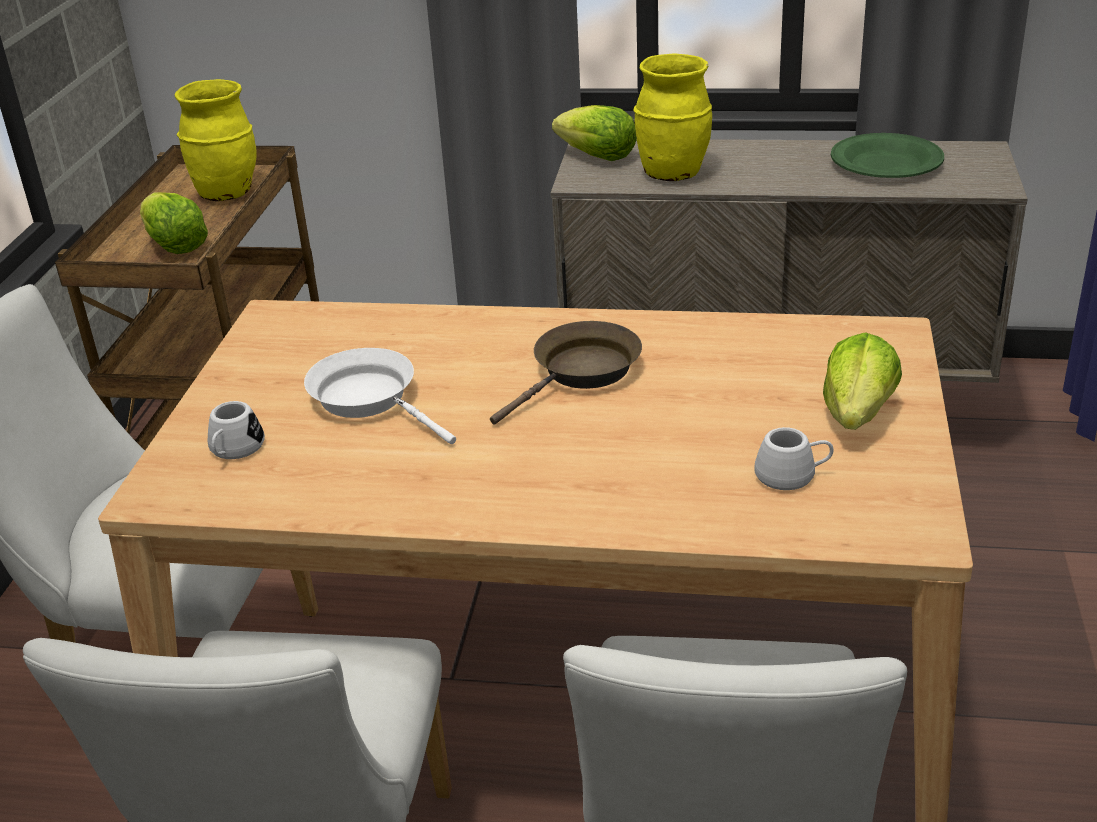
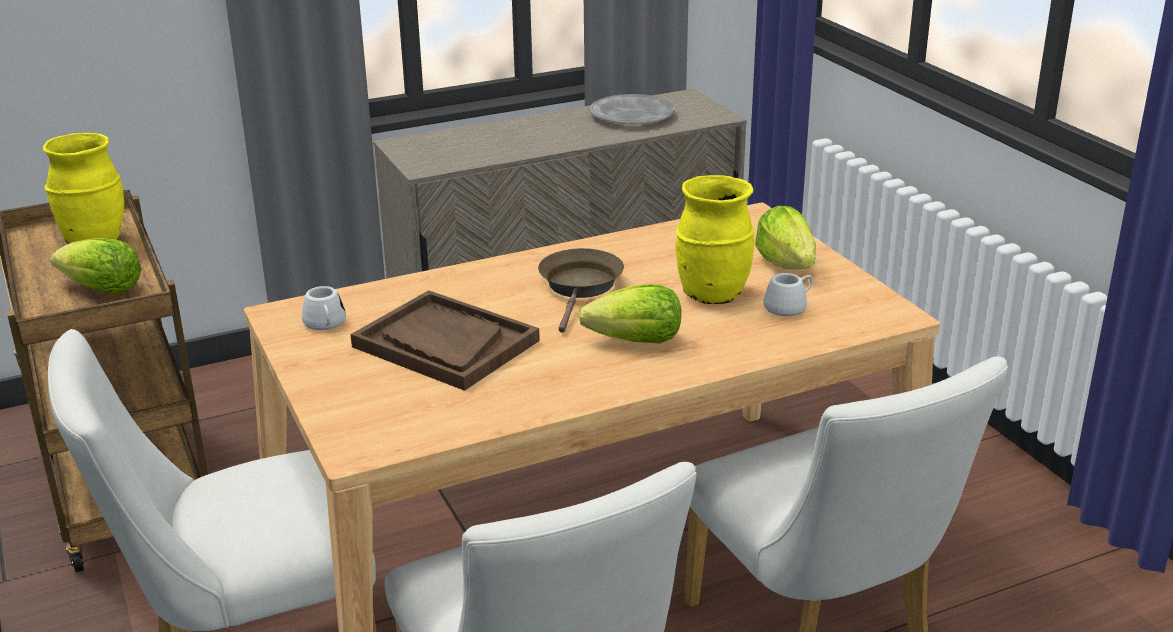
camera: 35 degrees left, 5 degrees down
(234, 450) = (381, 404): white mug -> white mug (325, 324)
(370, 399) = (445, 344): white frying pan -> brown tray
(598, 157) = (415, 149): lettuce -> lettuce (636, 341)
(672, 173) = (488, 149): yellow vase -> yellow vase (711, 294)
(887, 163) = (632, 115): green plate -> grey plate

